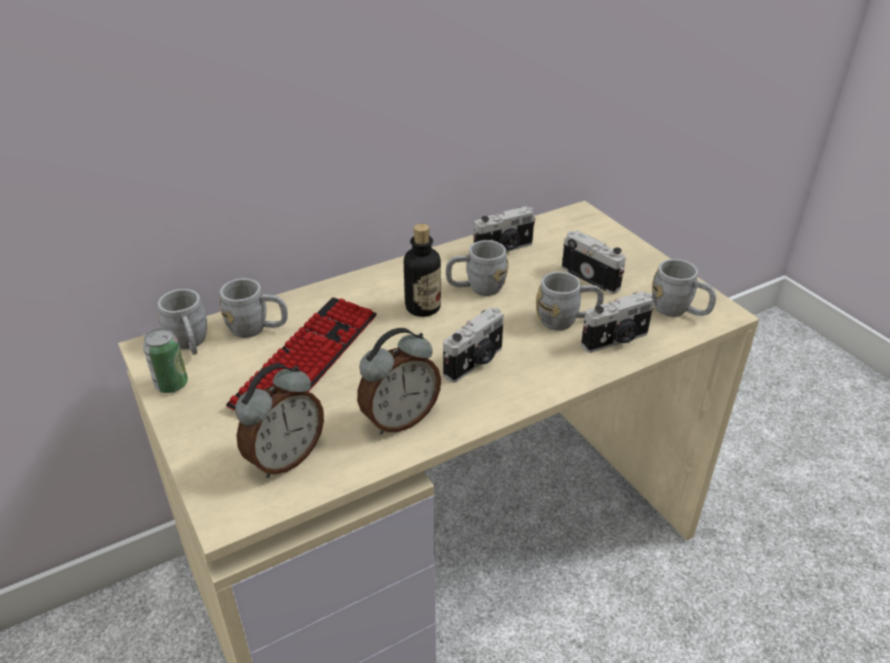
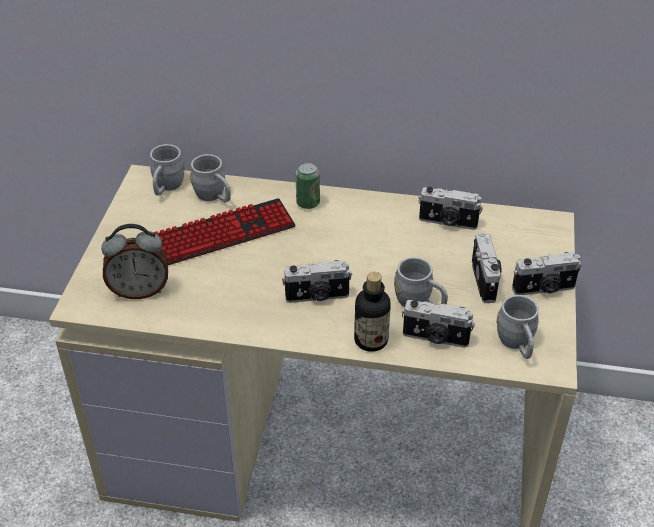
camera: 40 degrees right, 5 degrees up
(171, 384) = (131, 208): can -> can (308, 203)
(399, 419) = (226, 306): alarm clock -> none
(423, 307) = (332, 237): bottle -> bottle (371, 340)
(476, 288) = (387, 243): grey mug -> none
(640, 261) = (544, 289): none -> camera

